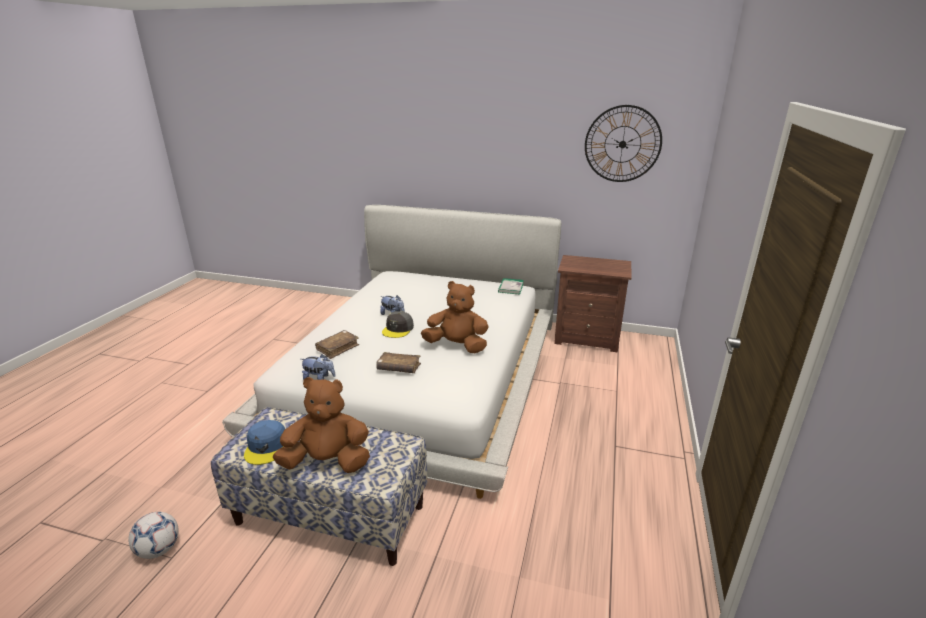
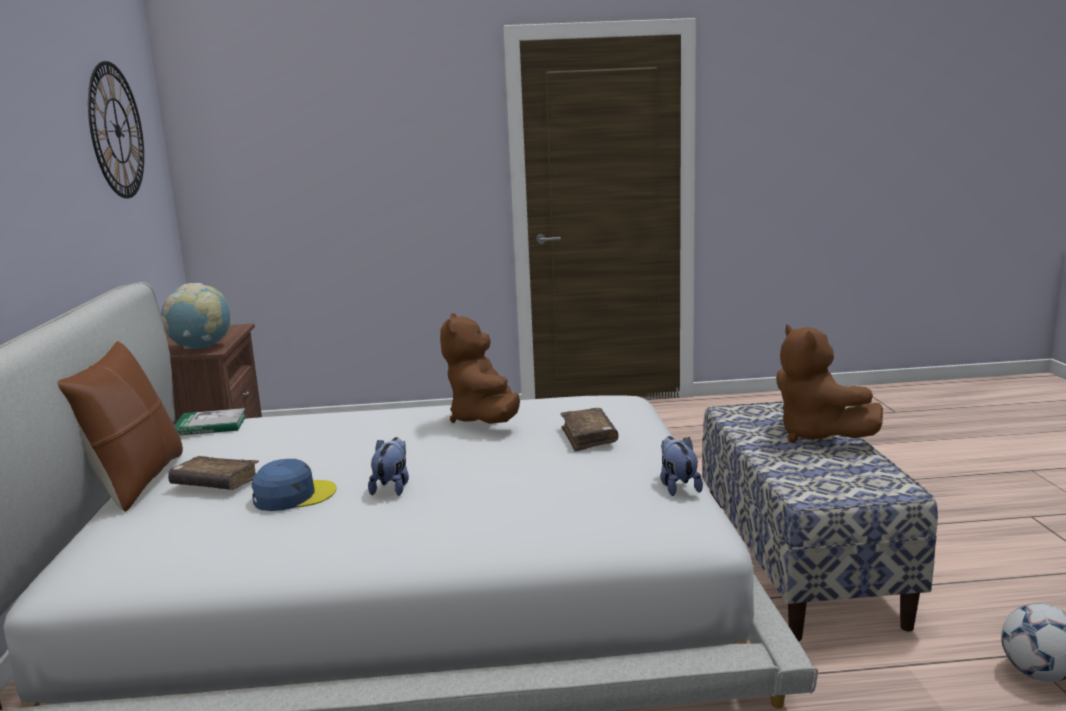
camera: 110 degrees left, 10 degrees down
(267, 446) = (856, 473): blue cap -> blue cap (293, 495)
(338, 348) = (574, 495): brown book -> brown book (216, 484)
(398, 329) = (457, 467): grey cap -> none
(456, 277) = (134, 482): none -> brown pillow
(574, 266) = (200, 348): none -> globe

